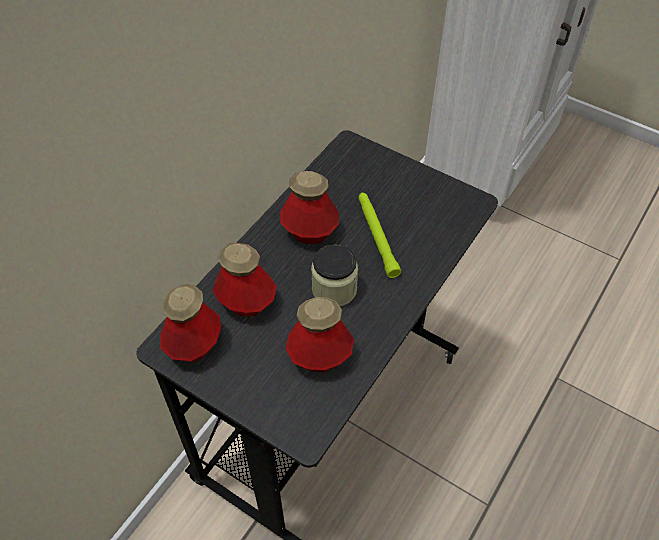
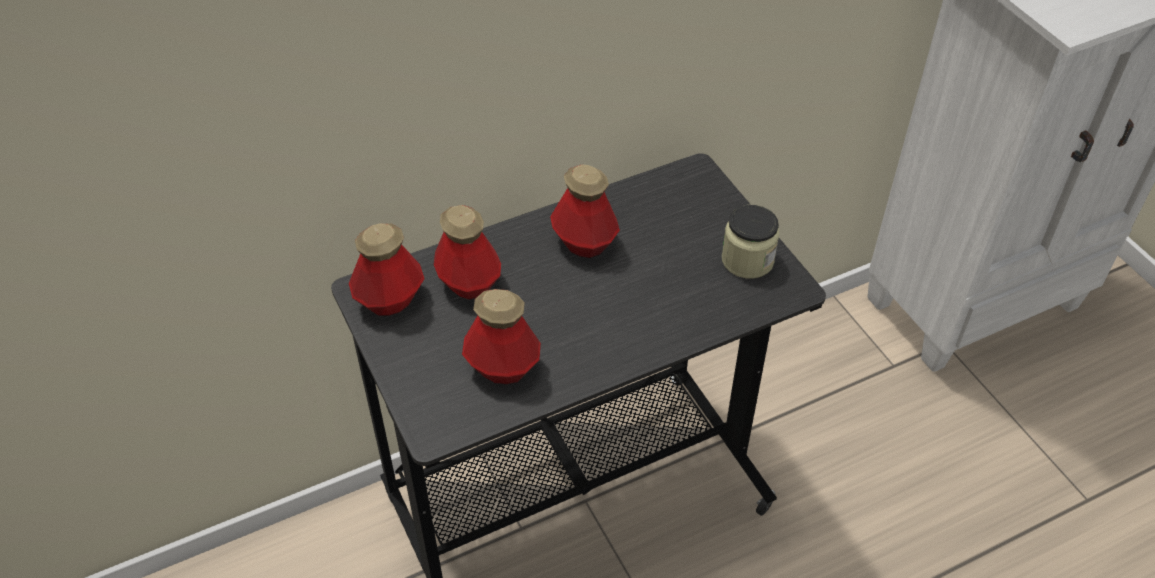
camera: 30 degrees right, 5 degrees down
(334, 289) = (567, 309): jar -> jar (747, 260)
(377, 236) = (653, 277): green flashlight -> none

